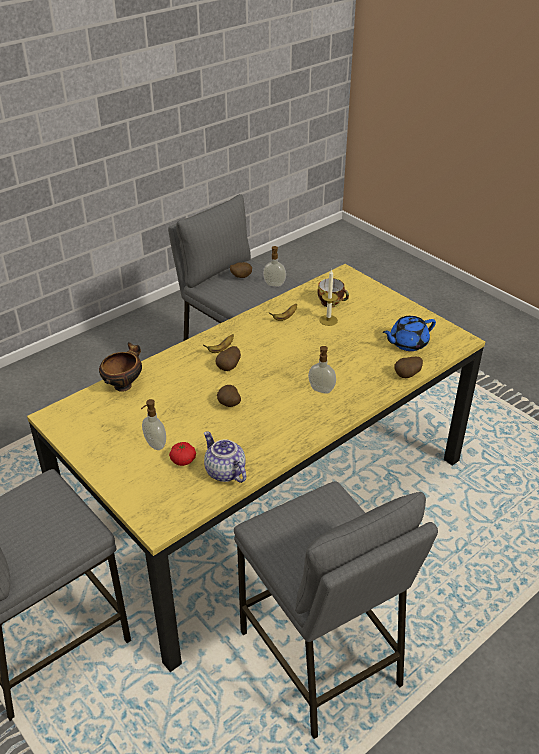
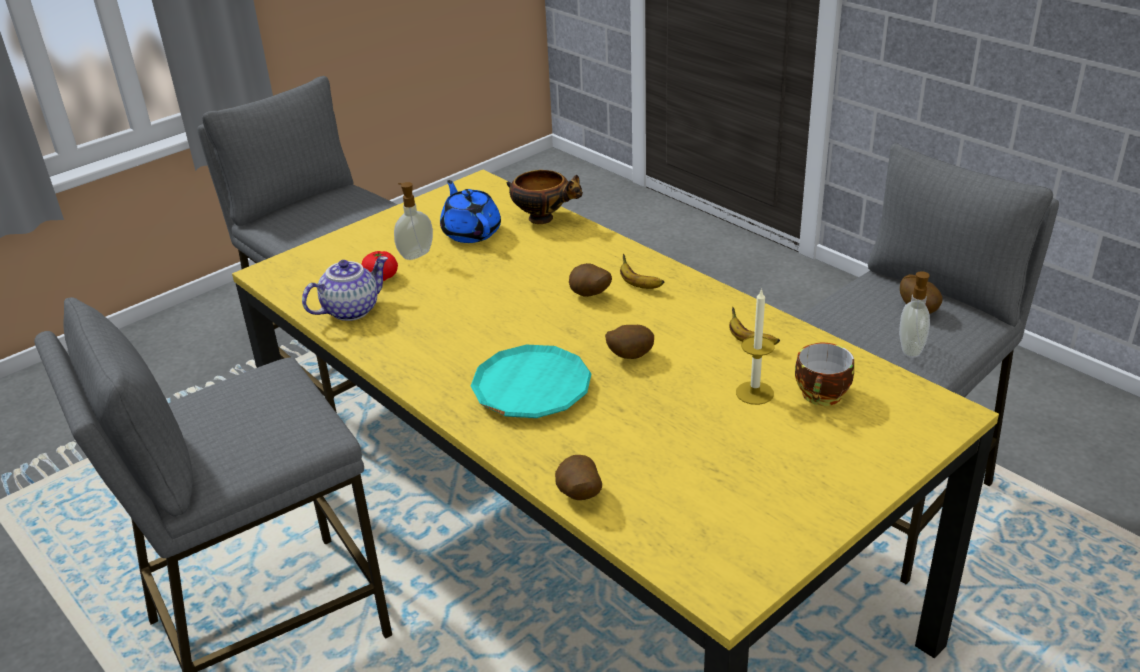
camera: 90 degrees right, 5 degrees down
(228, 405) = (495, 302): potato -> potato (628, 356)
(321, 390) = (531, 388): soap dispenser -> turquoise plate
(407, 343) = (694, 501): blue teapot -> blue teapot (471, 232)

